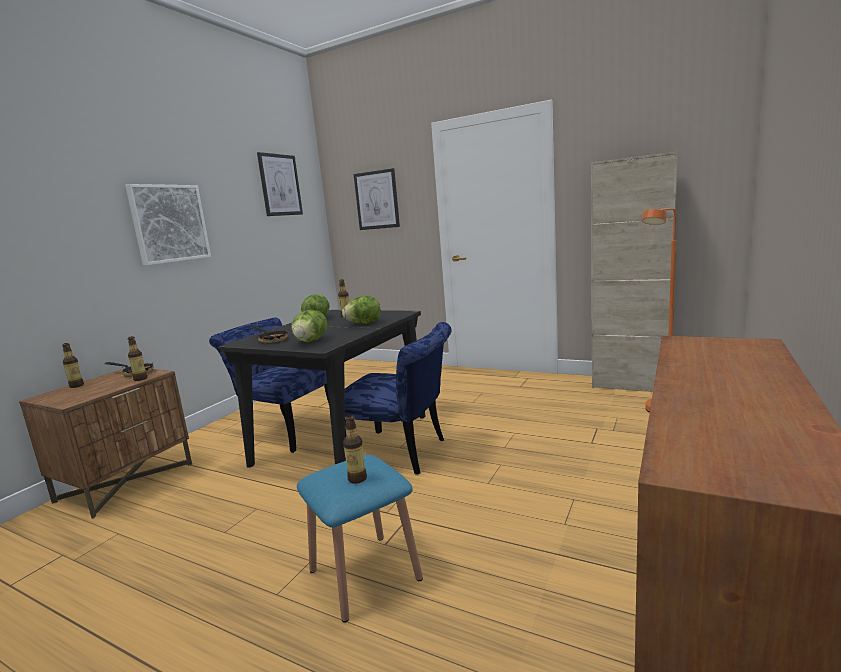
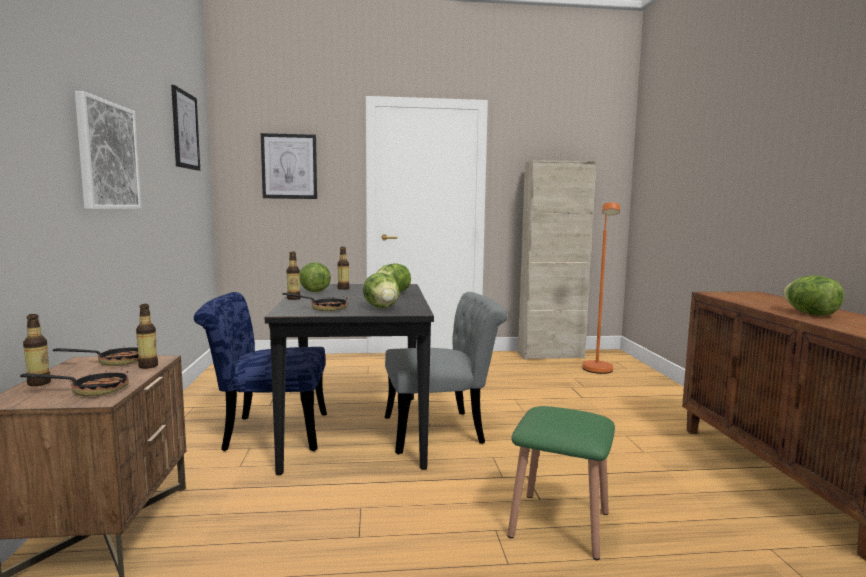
camera: 35 degrees left, 5 degrees down
(81, 395) = (91, 390): none -> frying pan
(357, 479) = (580, 419): bottle -> bottle (293, 298)
(365, 574) = (559, 524): blue stool -> green stool
(404, 454) = (443, 431): blue chair -> grey chair
(713, 393) = (810, 314): none -> lettuce

